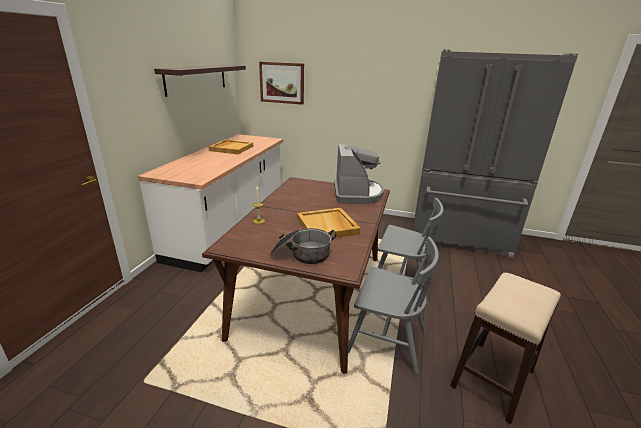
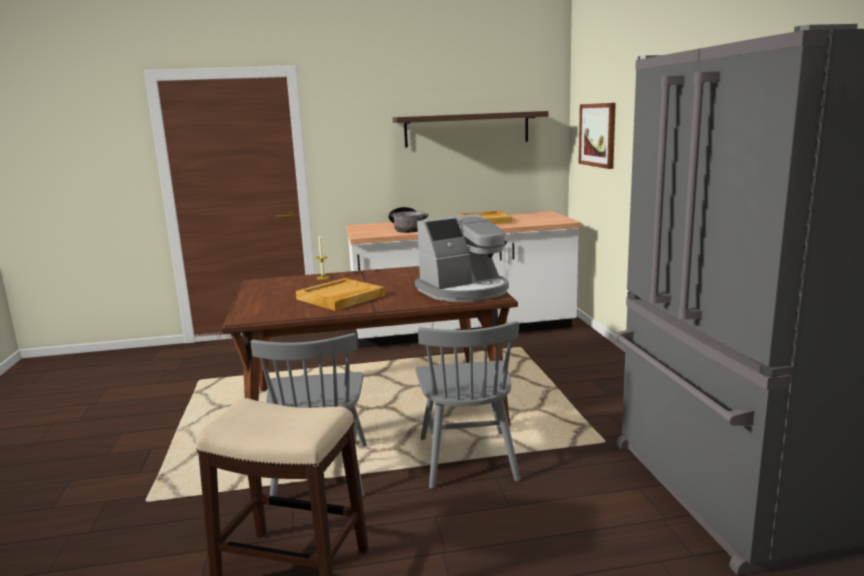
camera: 65 degrees right, 10 degrees down
(302, 254) = (263, 301): cooking pot -> cooking pot (407, 229)

